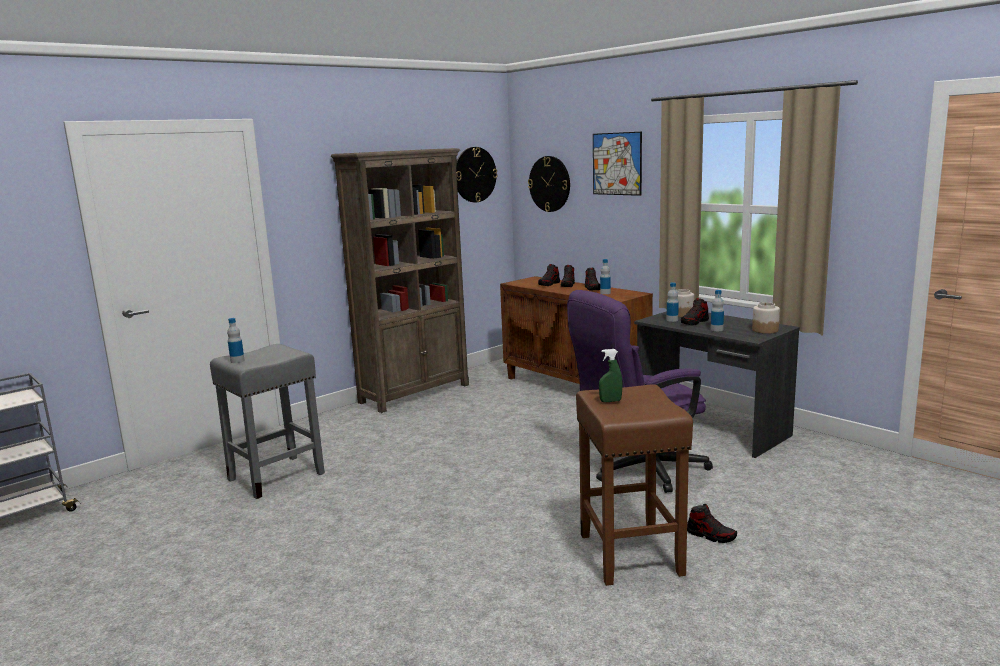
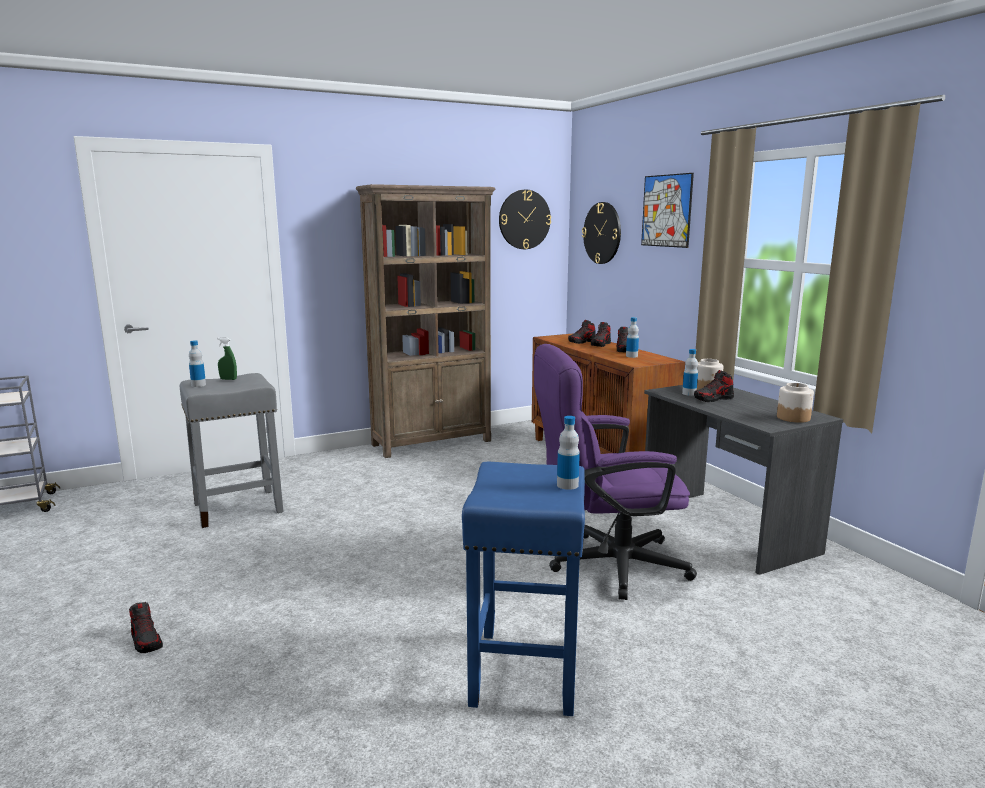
camera: 15 degrees right, 0 degrees up
(610, 401) = (505, 479): green spray bottle -> green spray bottle (228, 379)
(631, 555) = (525, 673): brown stool -> blue stool
(711, 535) = (639, 667): shoe -> shoe (146, 641)
(717, 329) = (732, 410): bottle -> bottle (567, 485)

